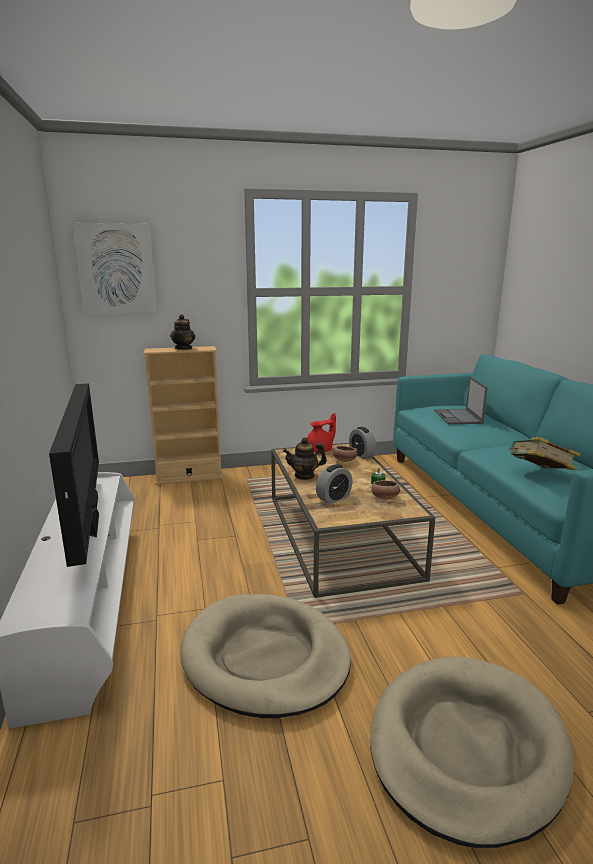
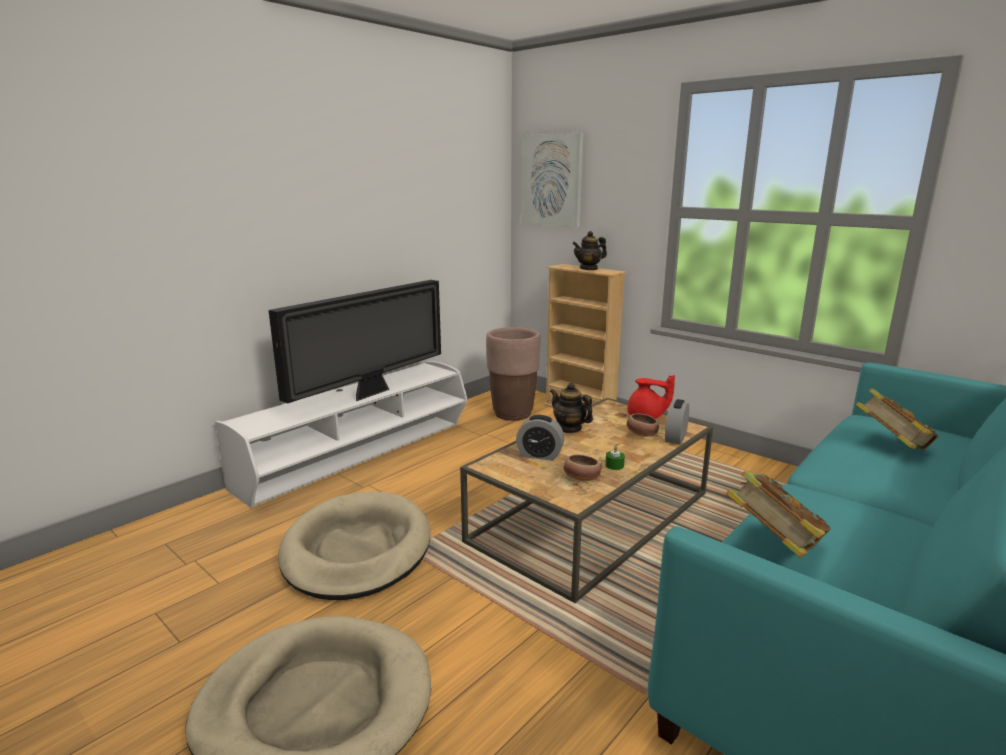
camera: 55 degrees right, 0 degrees up
(146, 501) = (513, 414): none -> brown planter
(458, 417) = (891, 446): laptop -> book

